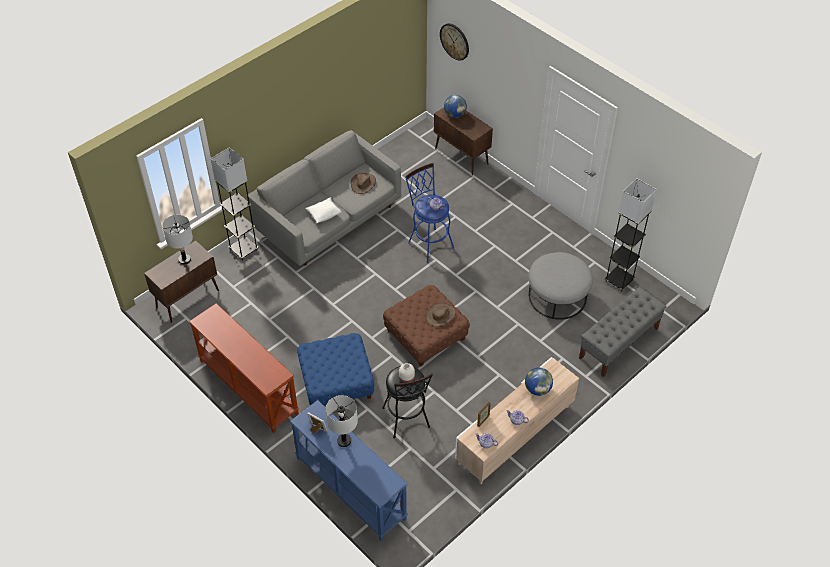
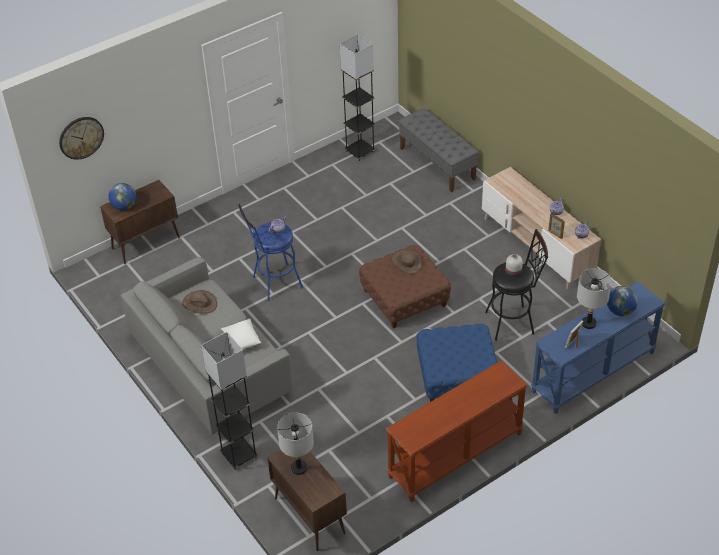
camera: 80 degrees left, 5 degrees down
(537, 389) = (521, 194): globe -> globe (620, 311)
(557, 296) = (372, 196): grey ottoman -> none

